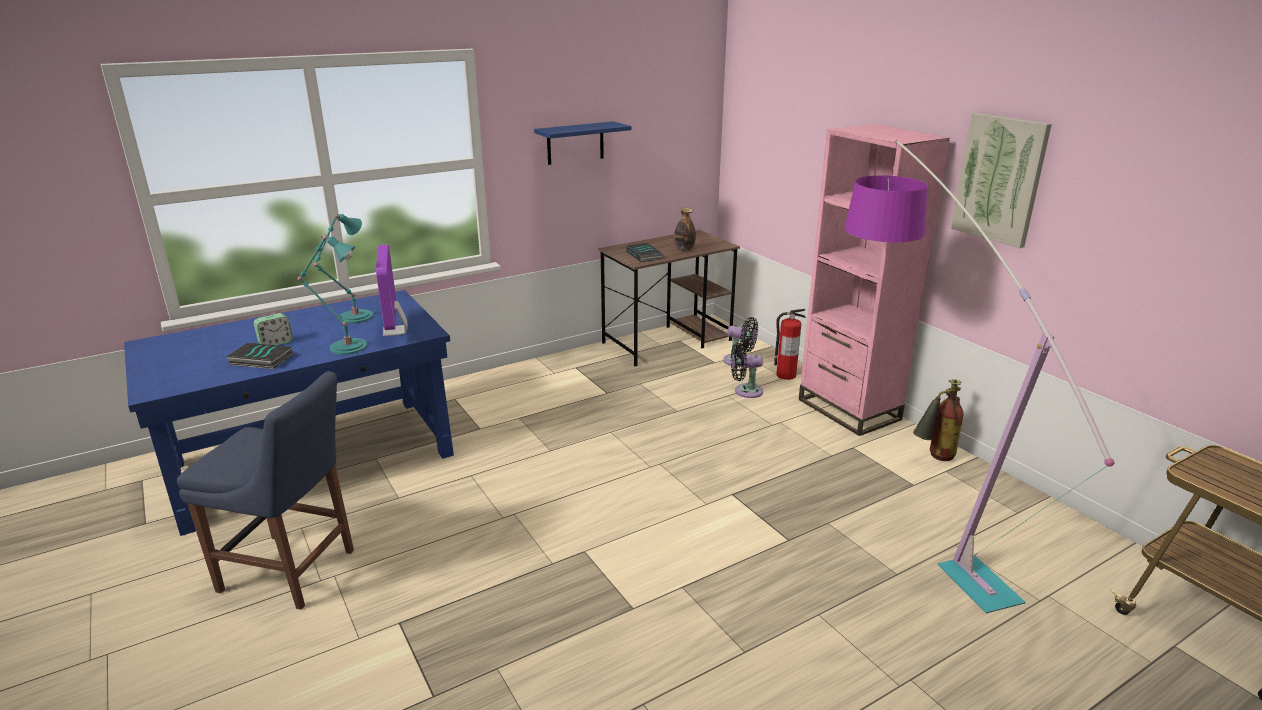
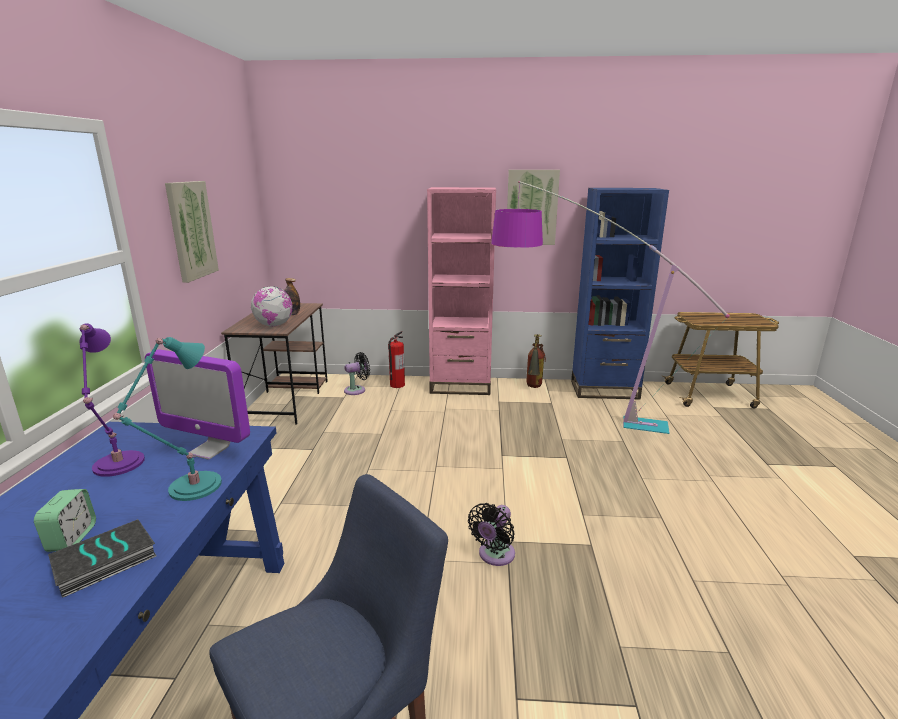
camera: 55 degrees left, 5 degrees down
(353, 318) = (118, 466): turquoise table lamp -> purple table lamp
(575, 143) = (191, 230): blue shelf -> picture
(645, 255) = (274, 325): book -> globe
(745, 391) = (395, 403): black fan -> black fan (494, 555)
(1033, 516) = (604, 390): none -> blue bookcase

